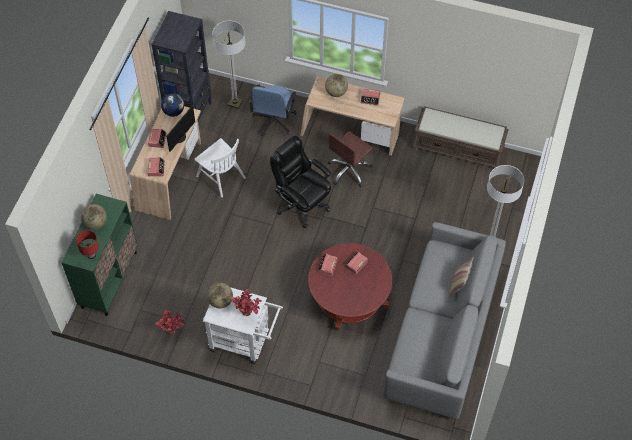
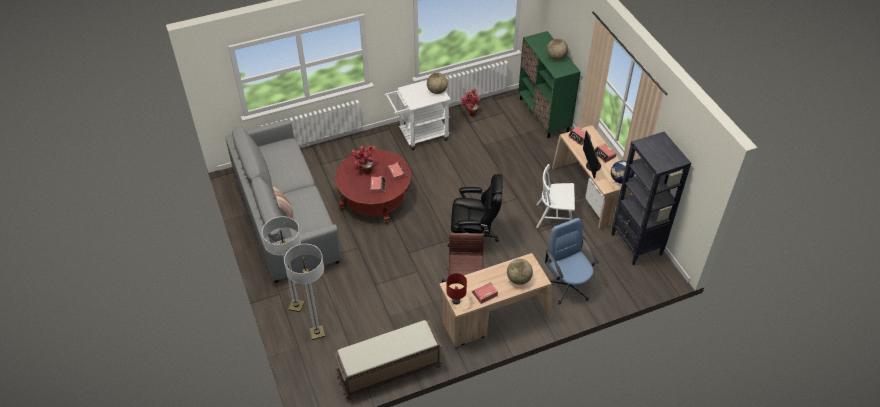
camera: 140 degrees right, 10 degrees down
(91, 255) = (534, 43): red table lamp -> red table lamp (456, 301)
(235, 102) = (616, 278): floor lamp -> floor lamp (317, 333)
(248, 315) = (411, 94): potted plant -> potted plant (364, 171)

